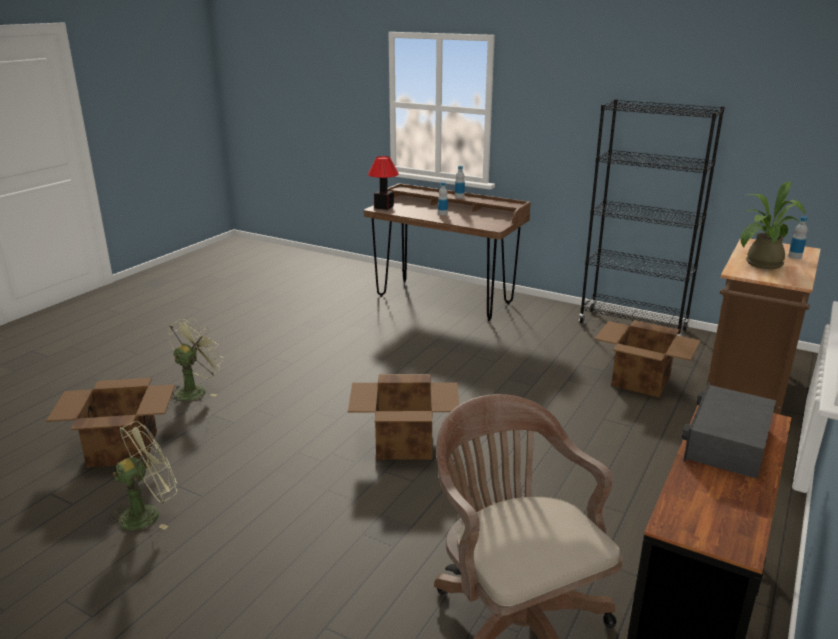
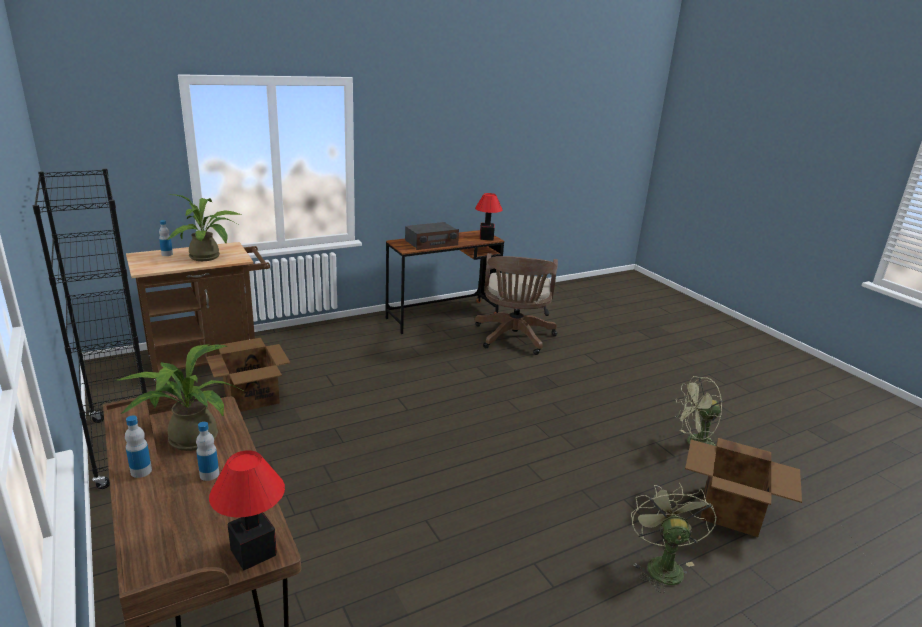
camera: 150 degrees left, 0 degrees up
(195, 390) = (661, 564): green fan -> green fan turned 120 degrees clockwise
(405, 443) = (489, 423): cardboard box -> none
(479, 218) = (187, 438): none -> potted plant
(690, 523) = (486, 237): none -> table lamp

